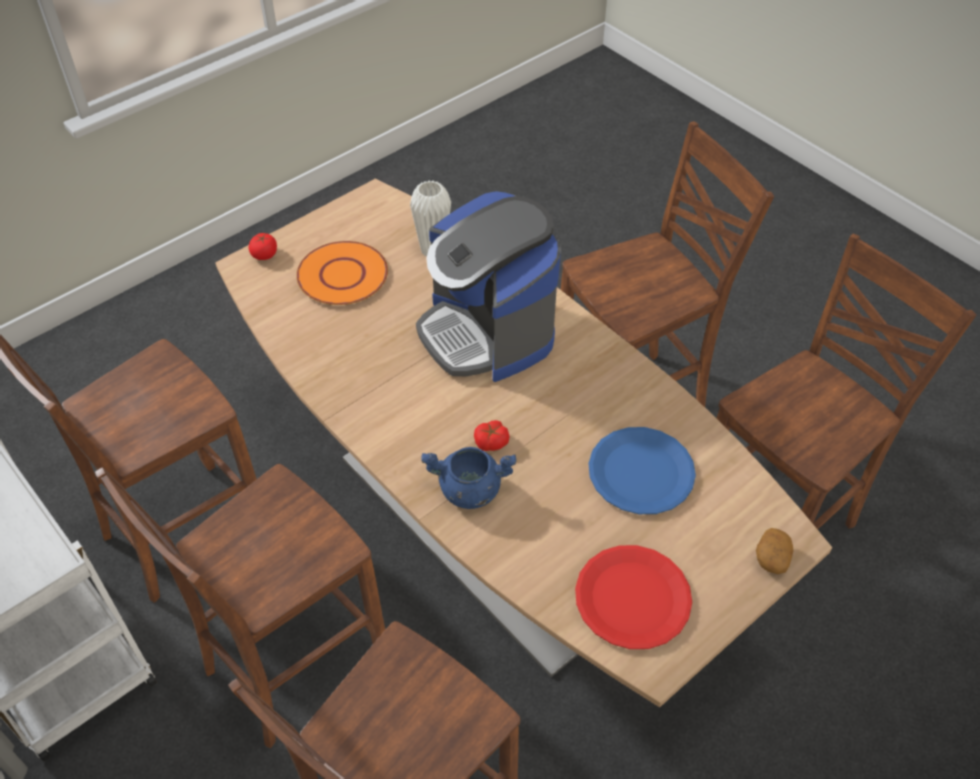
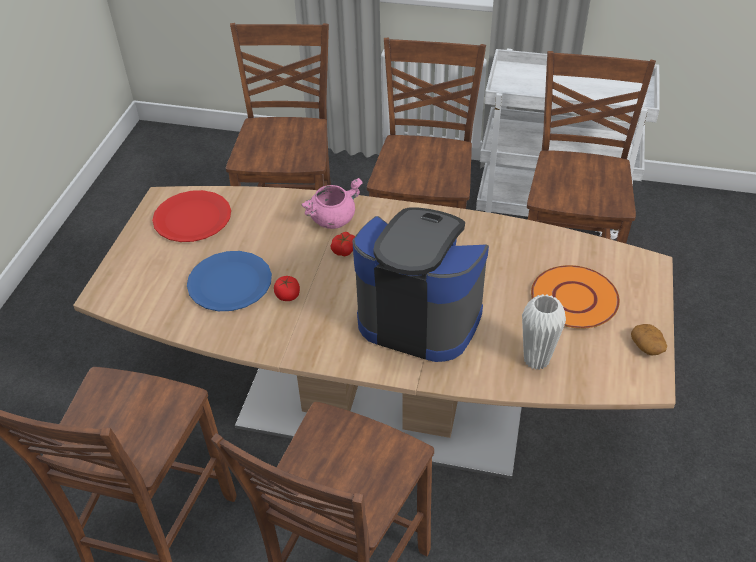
camera: 145 degrees right, 5 degrees down
(264, 254) = (650, 281): tomato -> tomato (287, 295)
(469, 490) = (332, 219): blue cooking pot -> pink cooking pot
(771, 557) = (113, 278): potato -> potato (647, 347)

